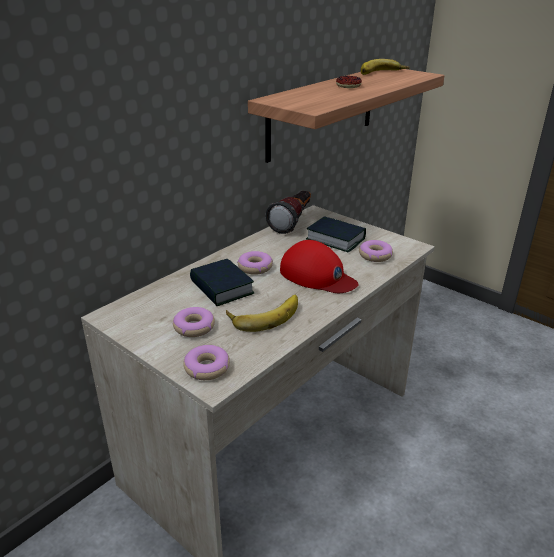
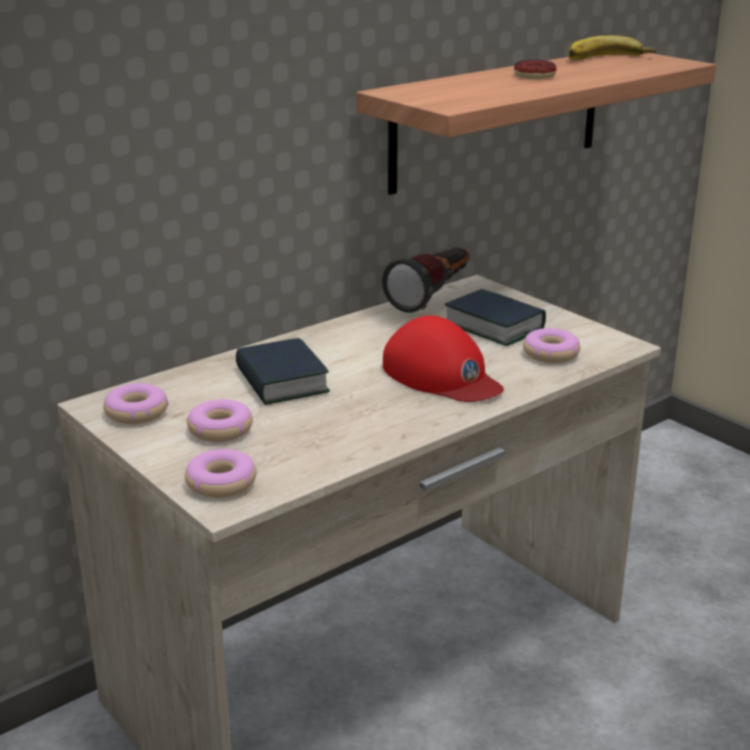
camera: 10 degrees right, 5 degrees down
(255, 267) = (345, 357): donut -> donut (136, 413)
(264, 315) = (334, 422): banana -> none

